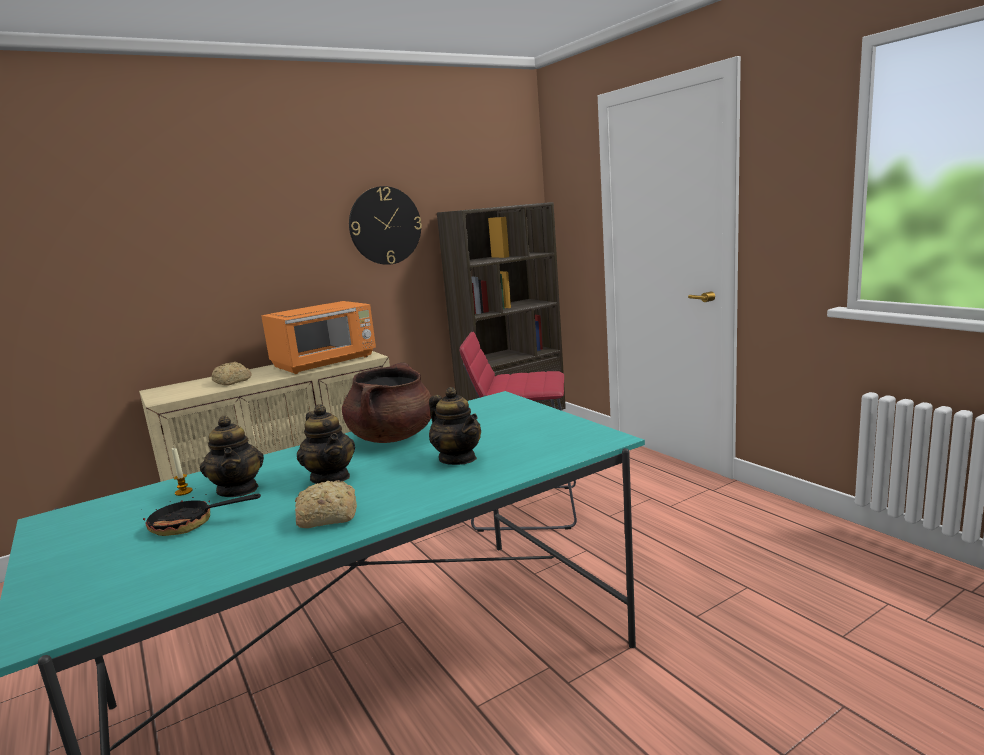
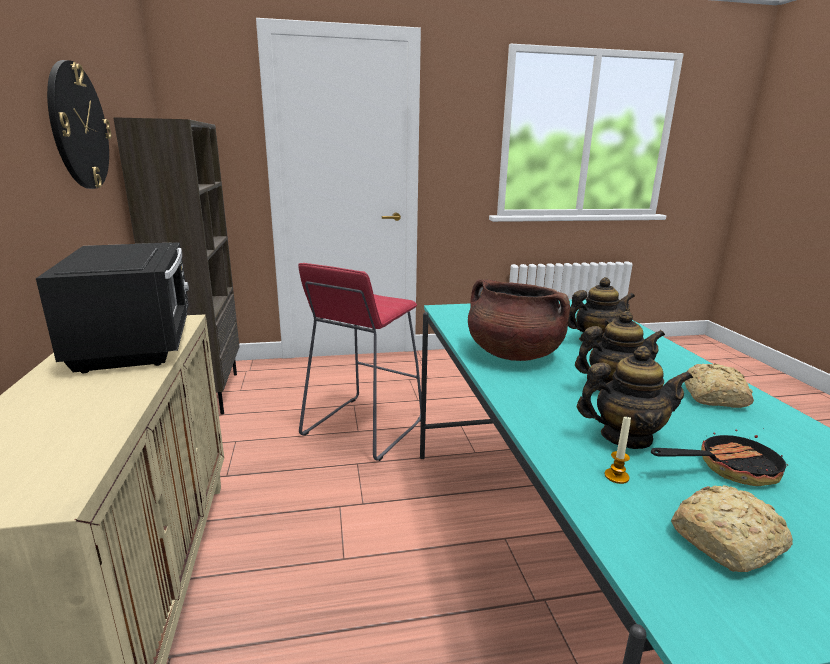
camera: 70 degrees left, 5 degrees up
(191, 524) = (727, 468): frying pan -> frying pan turned 120 degrees counterclockwise
(232, 382) = (77, 414): bread -> bread (729, 542)
(326, 362) = (137, 343): orange microwave -> black microwave

